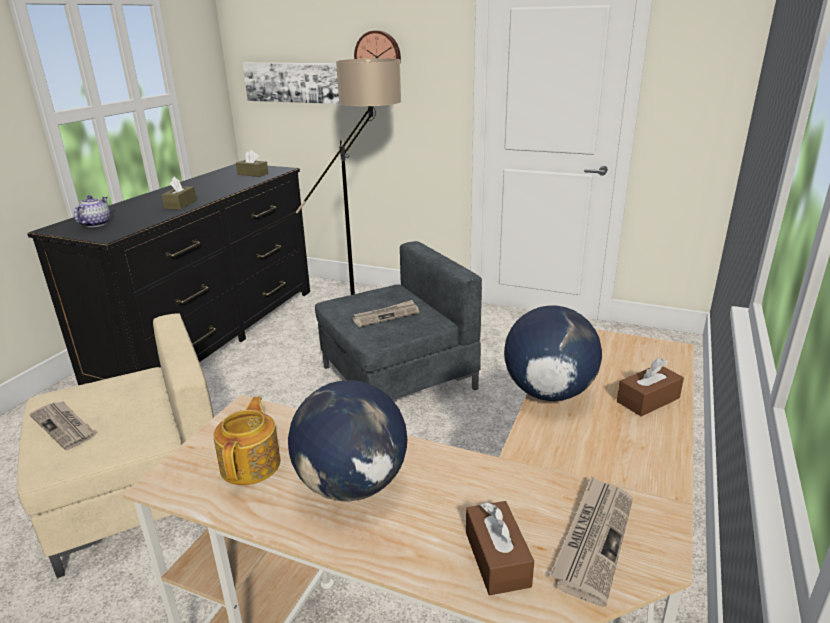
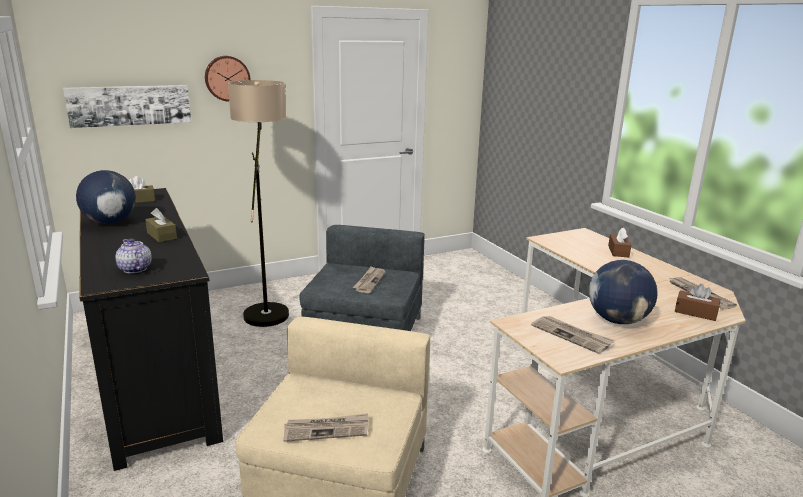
camera: 50 degrees left, 5 degrees down
(252, 464) = (572, 335): teapot -> newspaper
(548, 392) = (589, 262): globe -> globe (110, 222)

